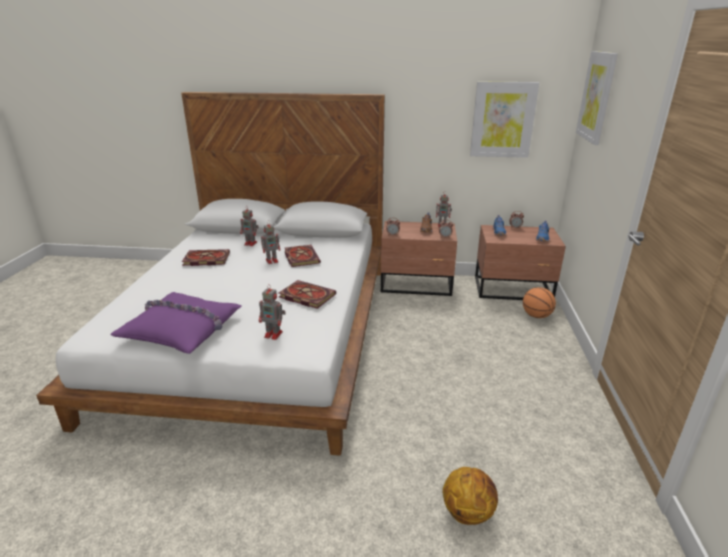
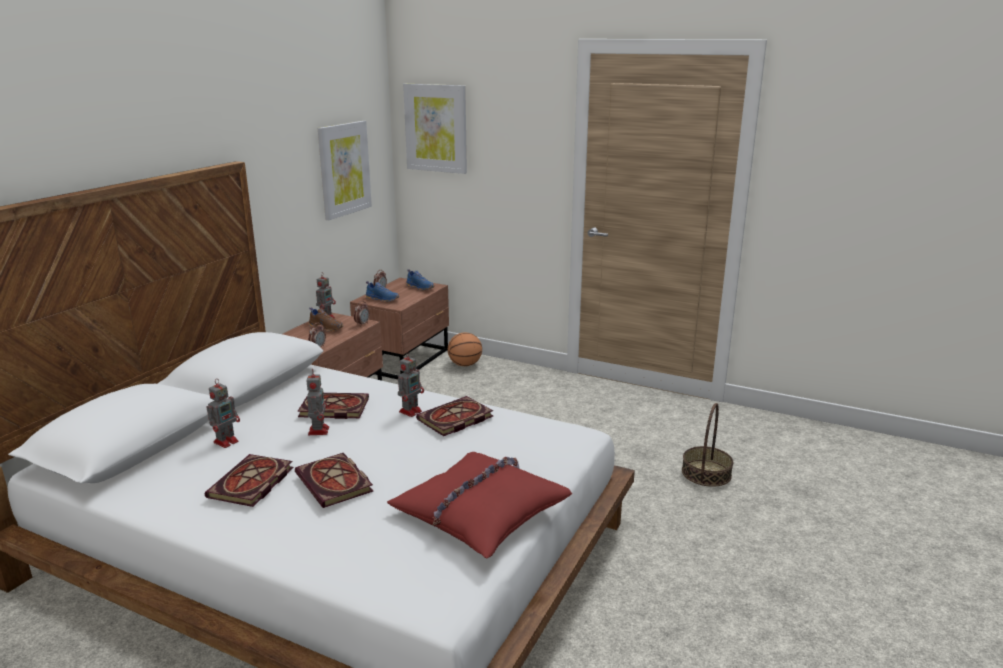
camera: 70 degrees left, 5 degrees down
(182, 330) = (480, 513): purple pillow -> red pillow
(207, 278) = (336, 483): none -> book
(274, 334) = (535, 449): toy robot -> toy robot (411, 411)
(468, 512) = (706, 473): basketball -> basket

